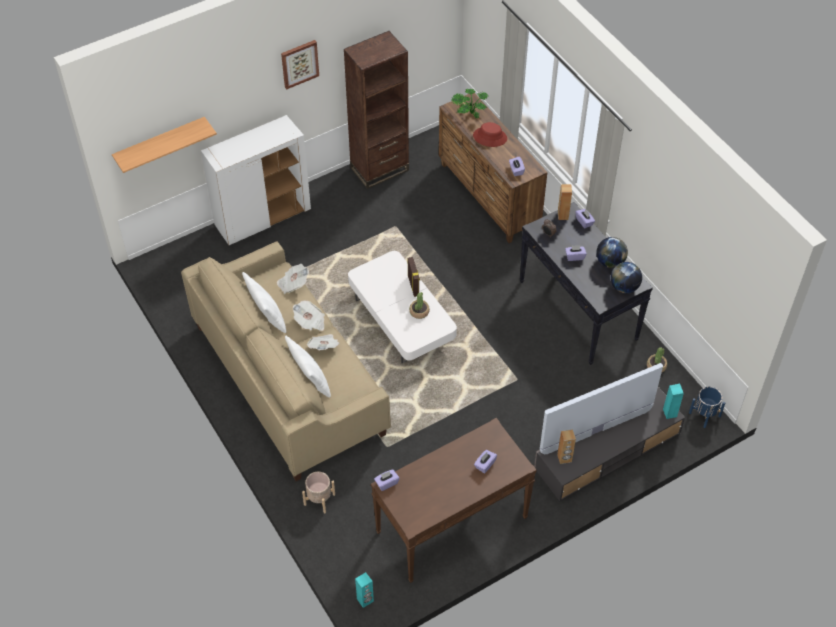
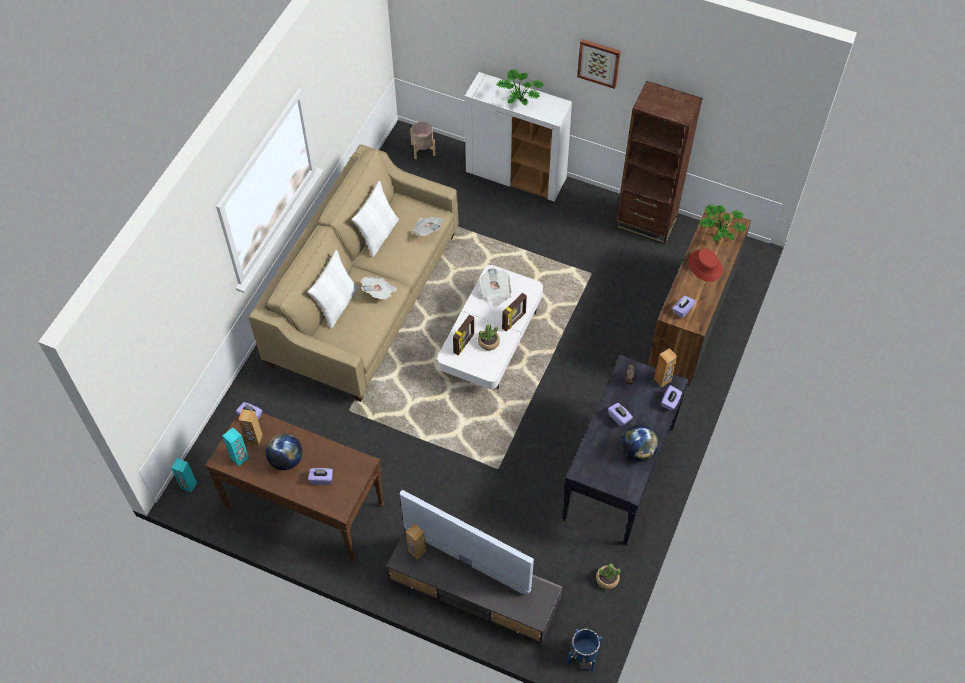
camera: 55 degrees right, 5 degrees up
(160, 143) = (444, 38): shelf -> none
(253, 142) = (519, 99): none -> potted plant
(310, 322) = (399, 267): newspaper -> newspaper (495, 292)
(319, 499) = (262, 393): beige planter -> beige planter (423, 149)
(407, 327) = (464, 343): none -> picture frame
(411, 492) = (254, 439): none -> brown speaker
(624, 287) = (616, 480): globe -> globe (286, 460)
(670, 413) = (537, 615): turquoise speaker -> turquoise speaker (240, 458)

